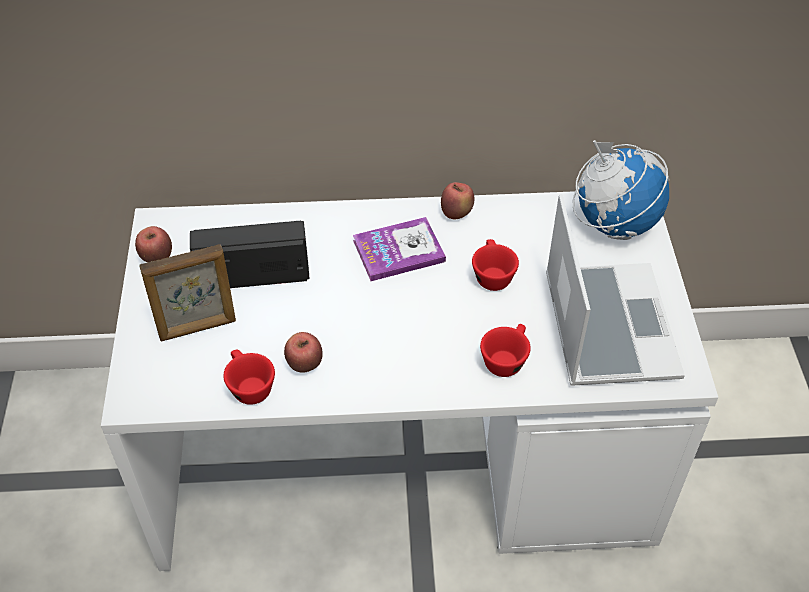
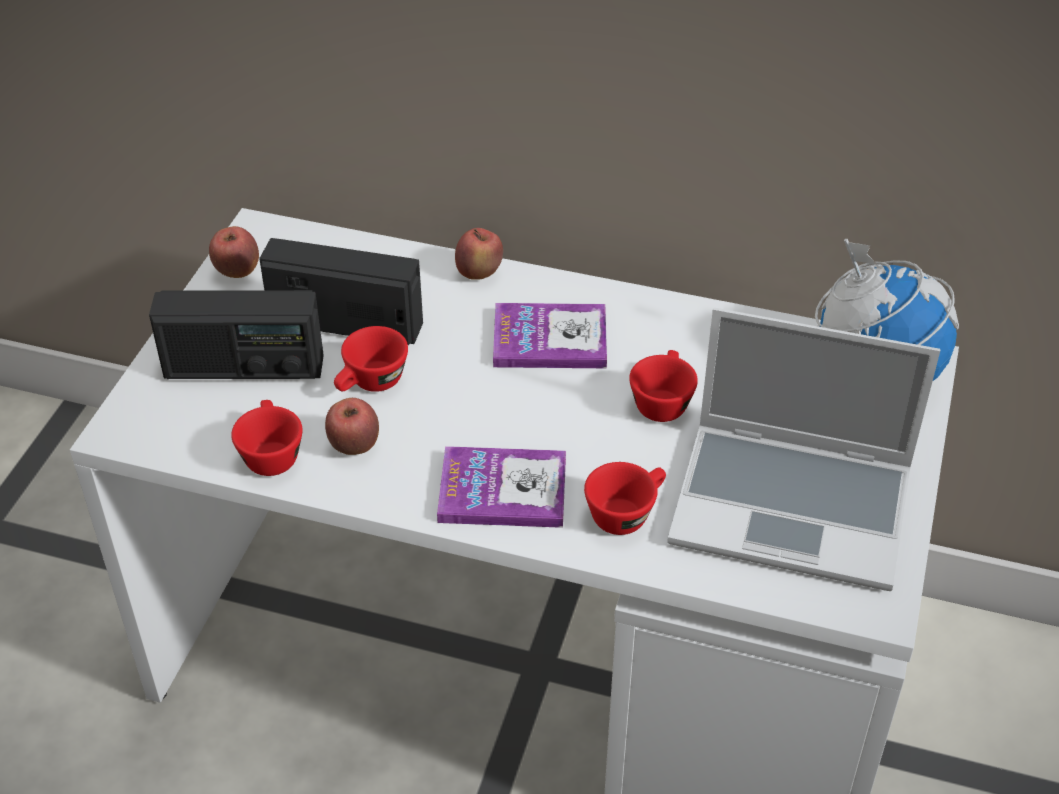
camera: 20 degrees right, 5 degrees down
(198, 328) = (244, 367): picture frame -> radio
(293, 316) = (371, 384): none -> red cup
(419, 367) = (503, 490): none -> book
(456, 213) = (653, 312): apple -> apple (479, 274)
(607, 324) = (794, 507): laptop -> laptop turned 90 degrees clockwise

